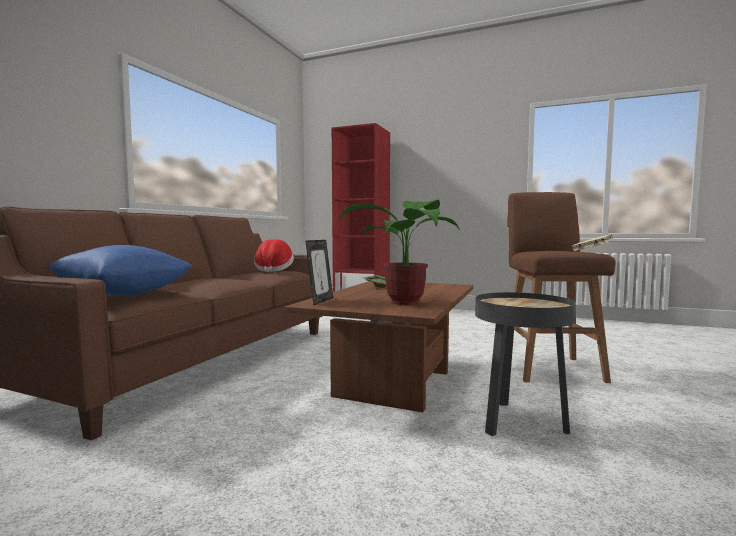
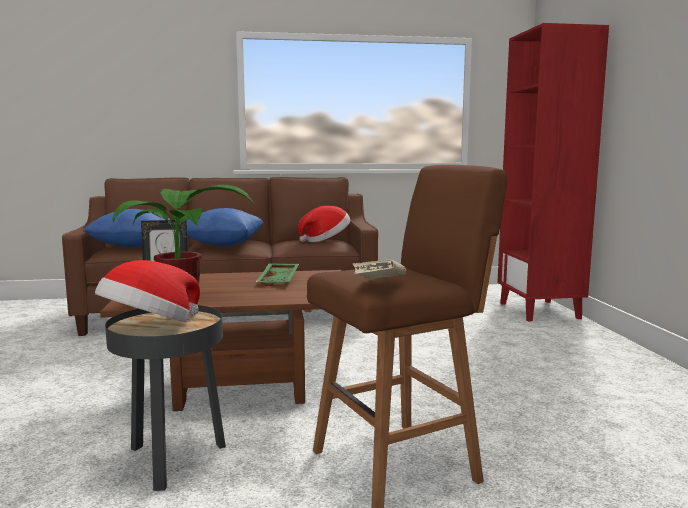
camera: 60 degrees right, 5 degrees up
(217, 281) = (224, 244): none -> blue pillow
(528, 306) = (149, 327): none -> hat

